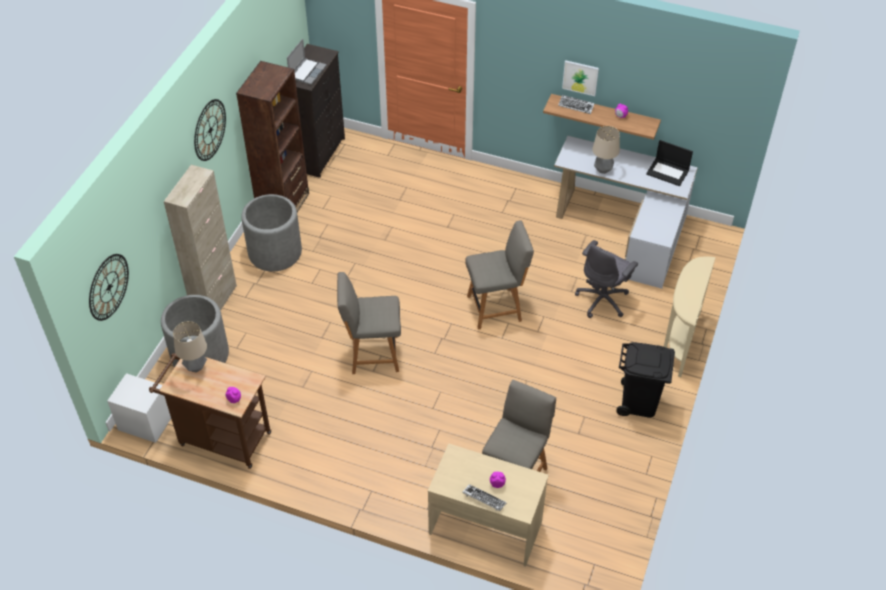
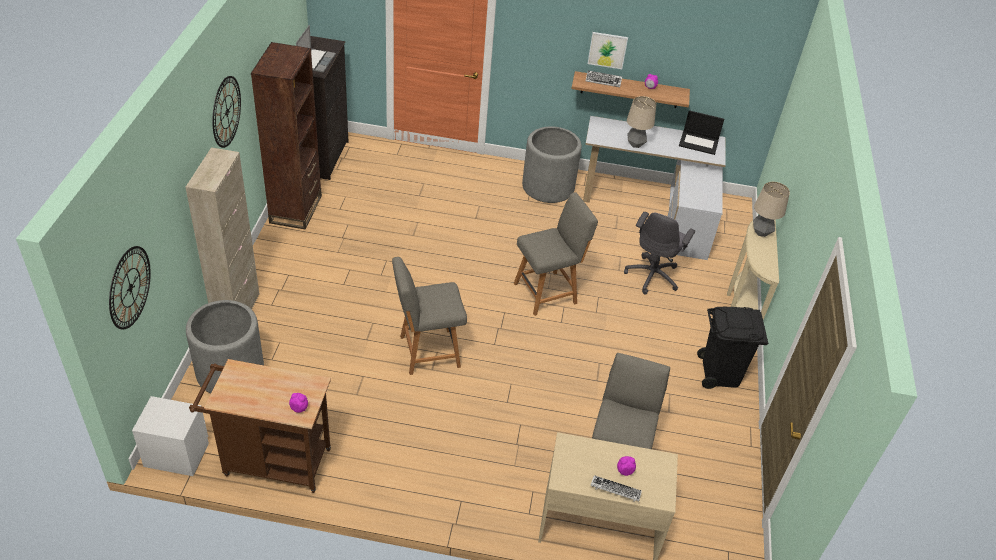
camera: 15 degrees left, 5 degrees down
(196, 367) = (244, 376): table lamp -> table lamp (761, 232)
(275, 252) = (296, 256): grey planter -> grey planter (548, 186)

